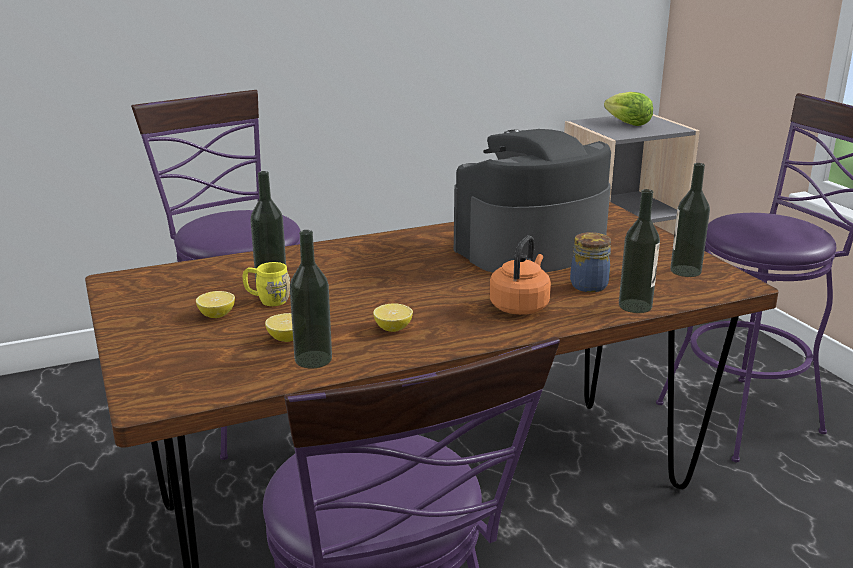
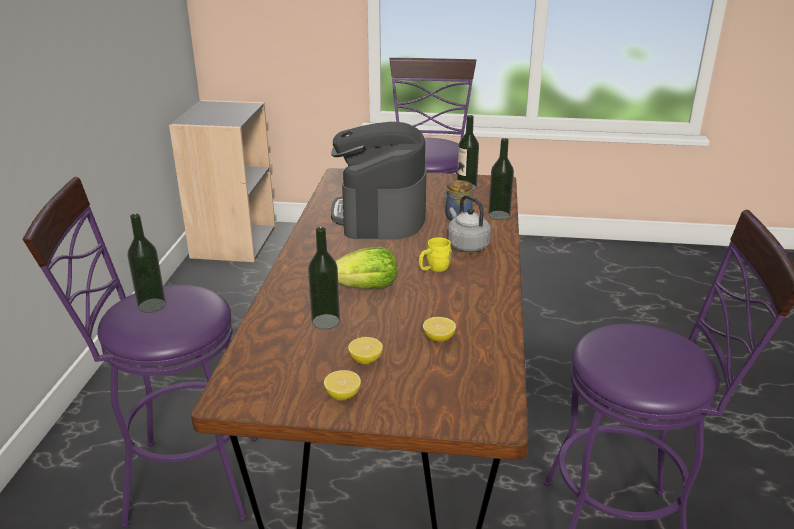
camera: 60 degrees left, 5 degrees up
(267, 300) = (359, 331): yellow mug -> yellow mug (434, 269)
(313, 359) = (481, 336): bottle -> bottle (152, 305)
(393, 328) = (460, 295): lemon -> lemon (343, 395)
(520, 306) = (466, 245): orange kettle -> grey kettle
(628, 124) = (215, 112): lettuce -> lettuce (366, 288)

